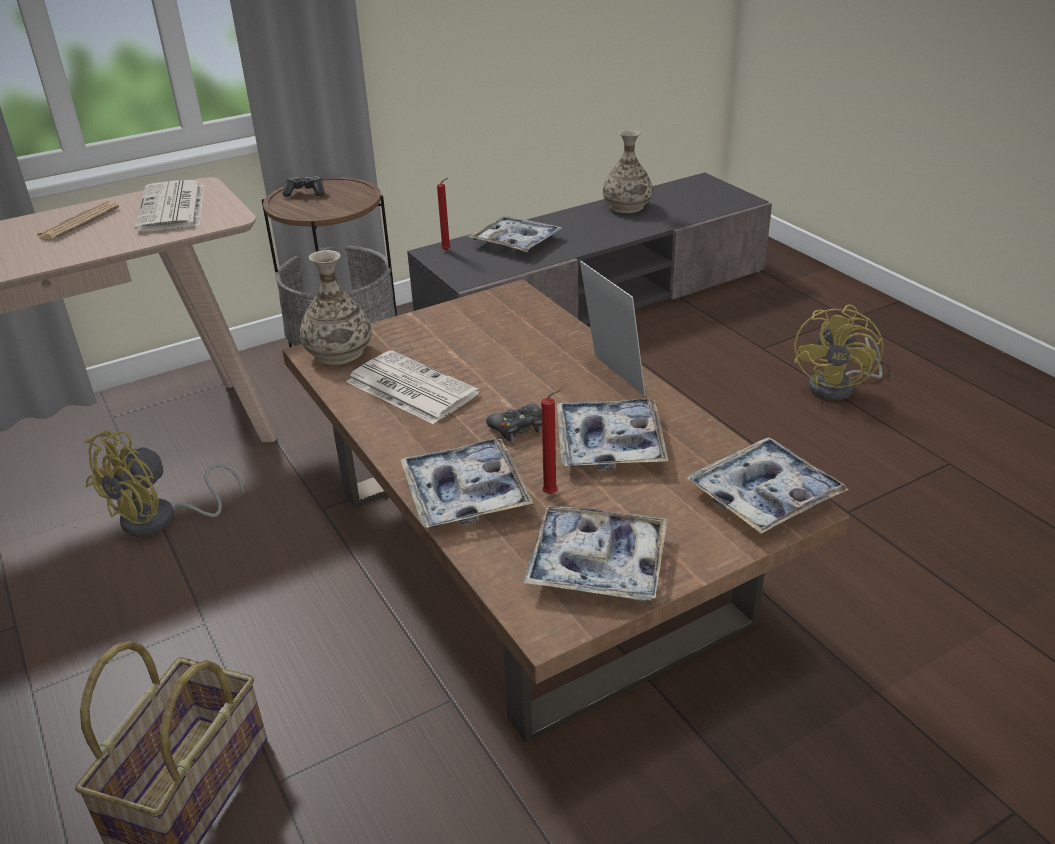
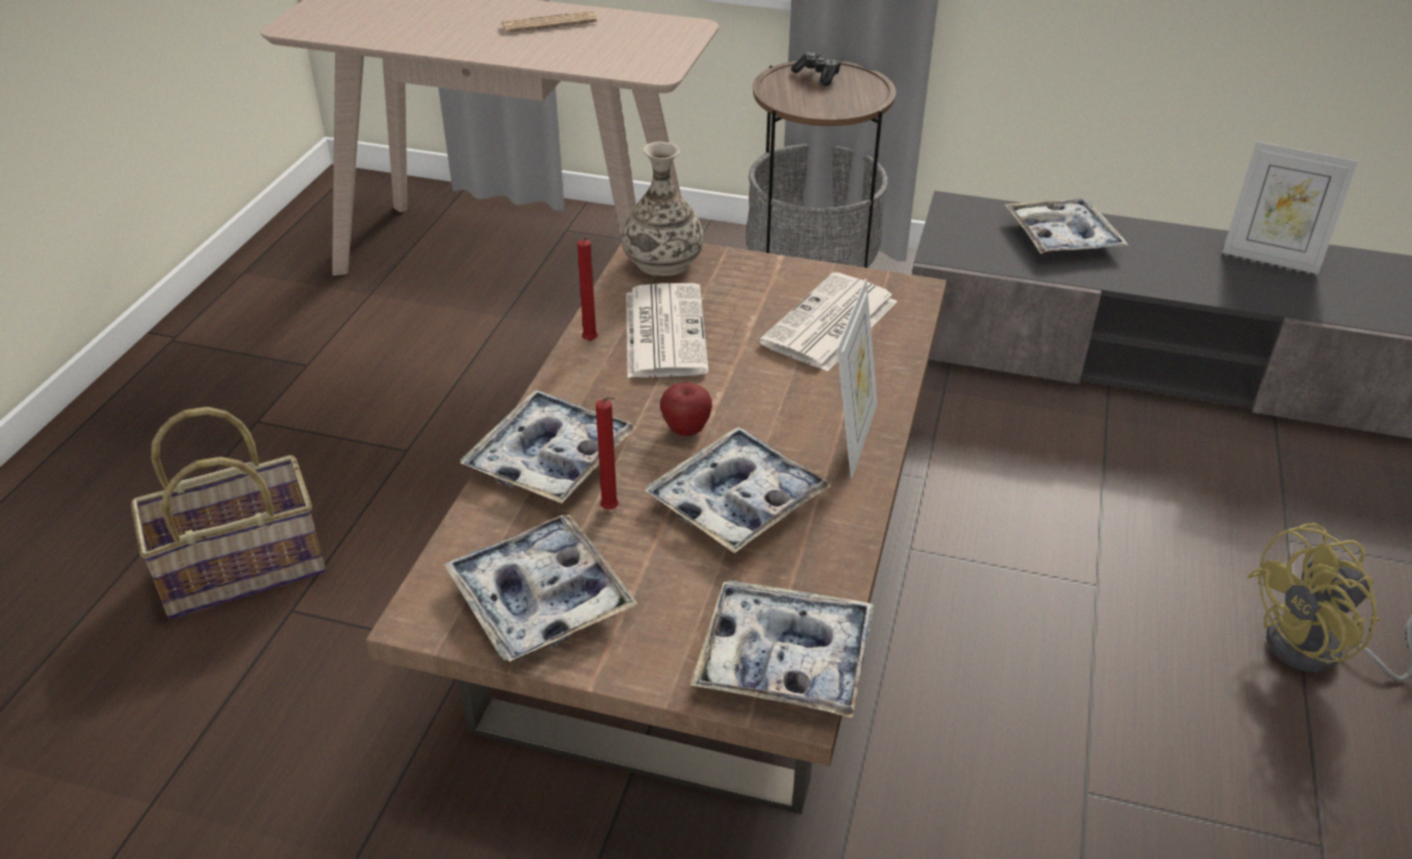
camera: 45 degrees right, 5 degrees up
(161, 519) = (485, 344): yellow fan -> none
(173, 208) = (633, 41): newspaper -> newspaper (830, 324)
(447, 250) = (974, 210): red candle -> red candle (591, 342)
(518, 428) = (686, 430): black game controller -> apple
(627, 206) = (1270, 258): vase -> picture frame

